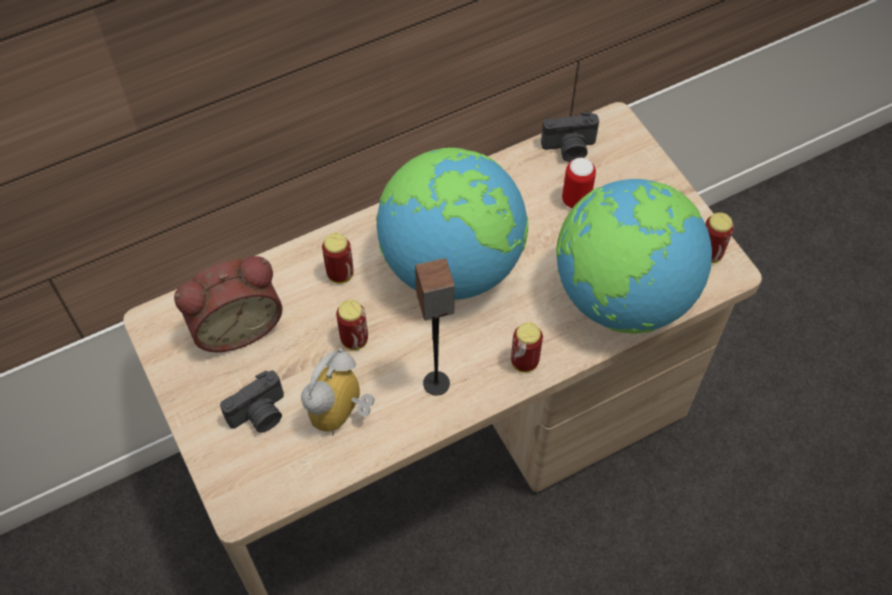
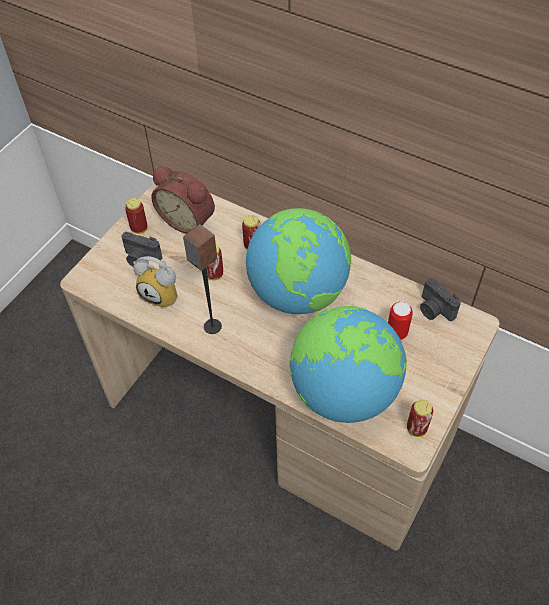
camera: 60 degrees right, 5 degrees down
(343, 415) = (163, 294): alarm clock -> alarm clock turned 150 degrees counterclockwise
(524, 362) = (257, 363): can -> can (139, 229)

